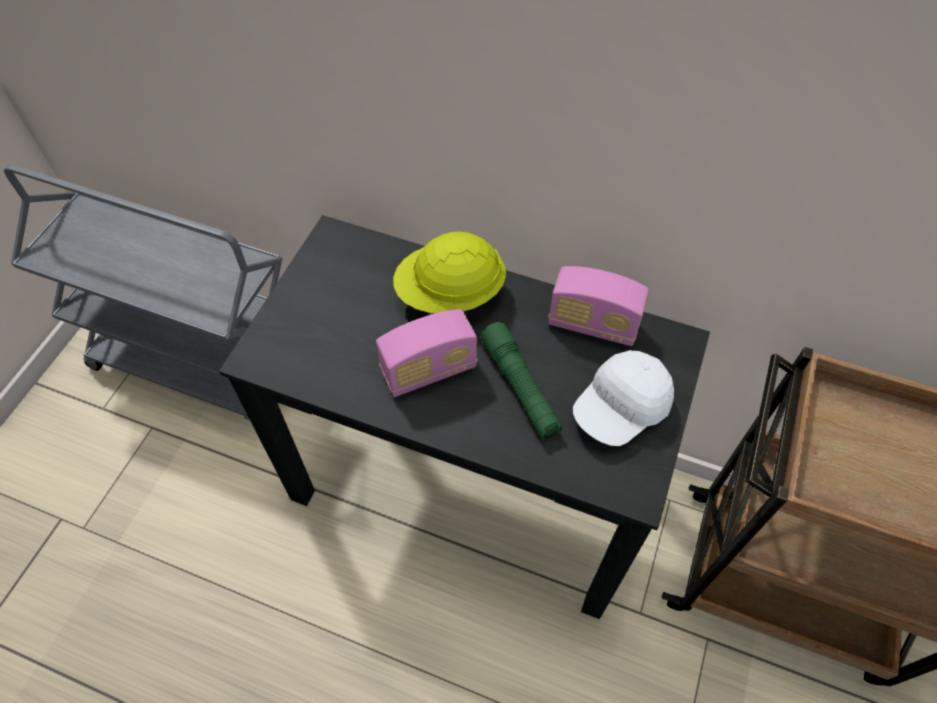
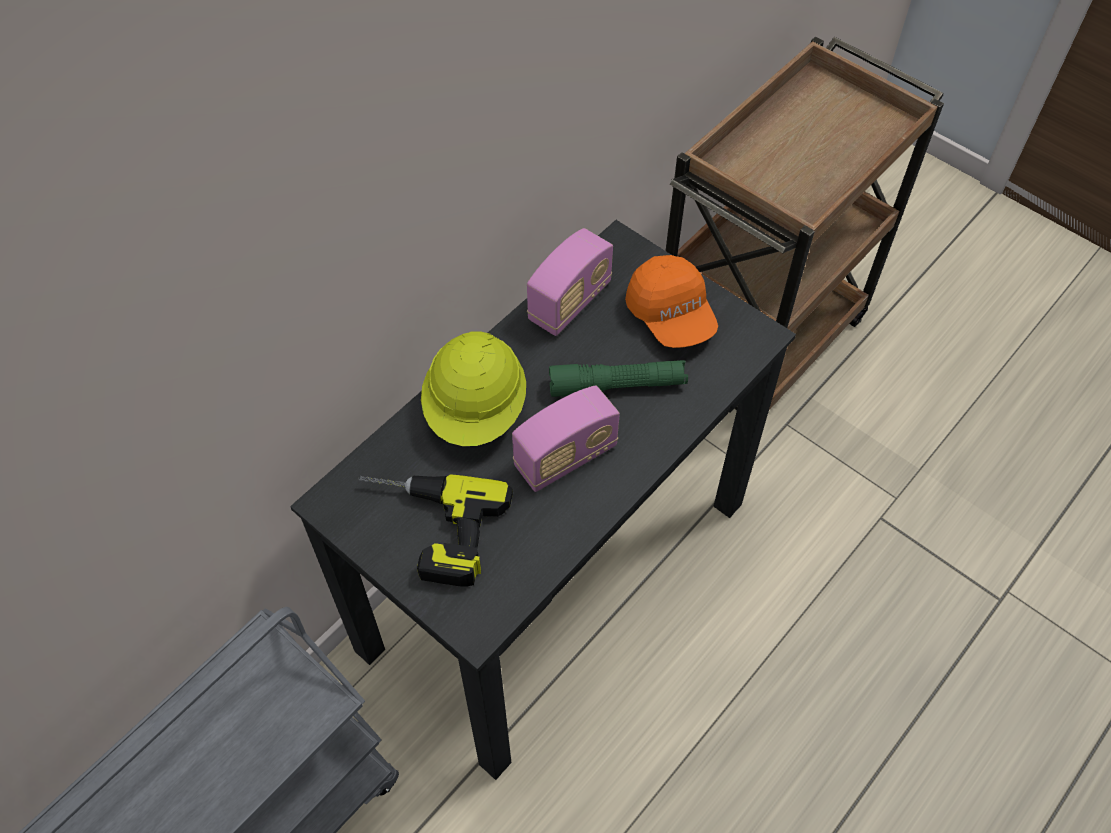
camera: 70 degrees left, 0 degrees up
(328, 299) = (426, 529): none -> power drill
(429, 370) = (565, 457): radio -> radio turned 60 degrees clockwise
(620, 408) = (671, 315): white cap -> orange cap

